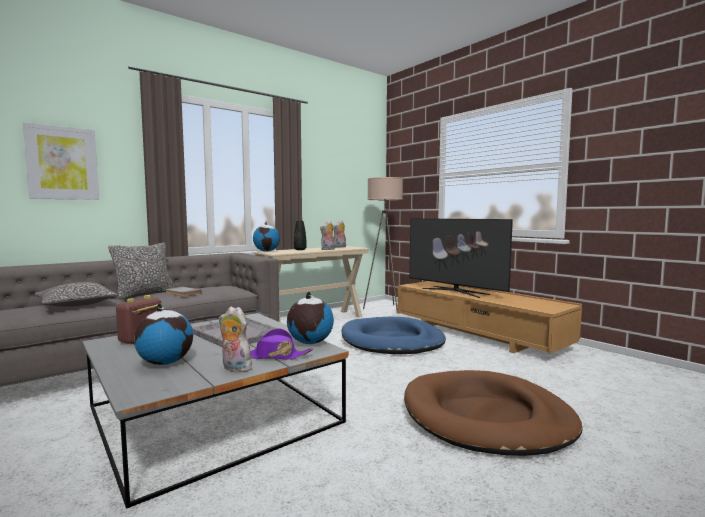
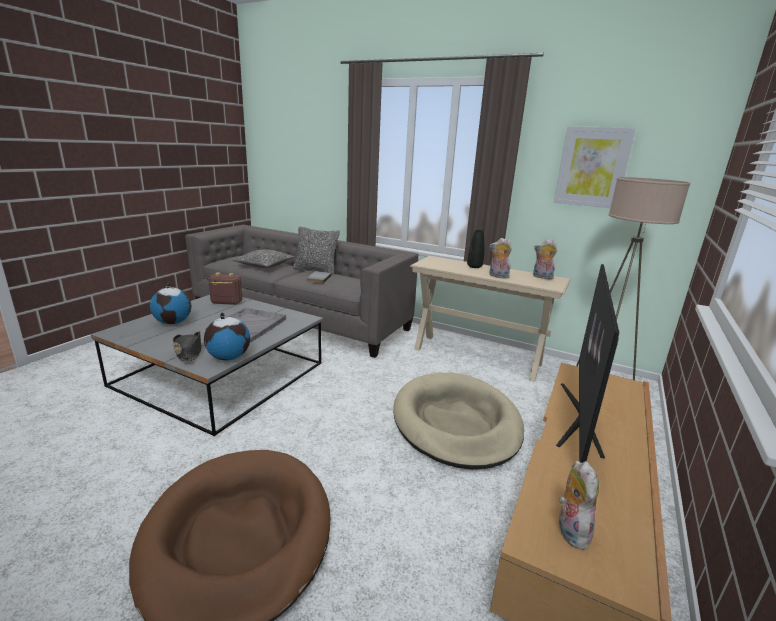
camera: 65 degrees right, 15 degrees up
(62, 163) = (306, 155): picture -> picture (592, 167)
(234, 368) = (159, 345): plush toy -> plush toy (569, 530)
(267, 251) = (436, 259): globe -> none
(275, 356) = (189, 352): purple hat -> black hat
(392, 341) = (456, 423): blue dog bed -> beige dog bed

